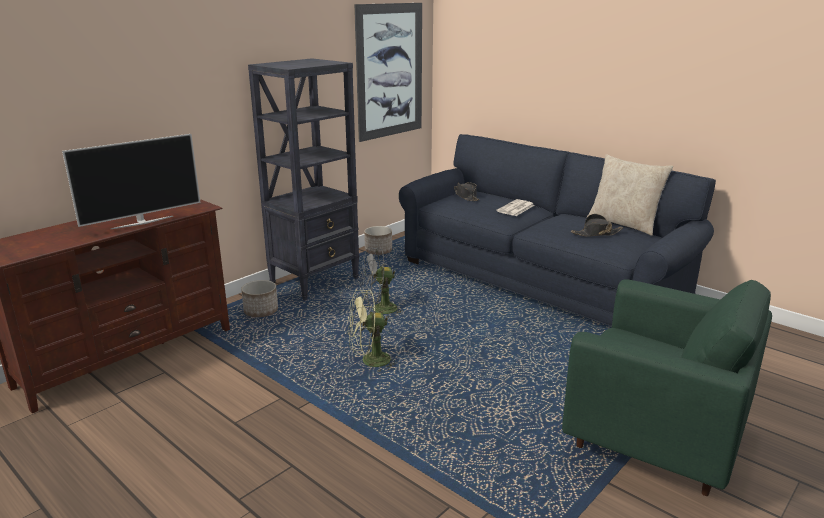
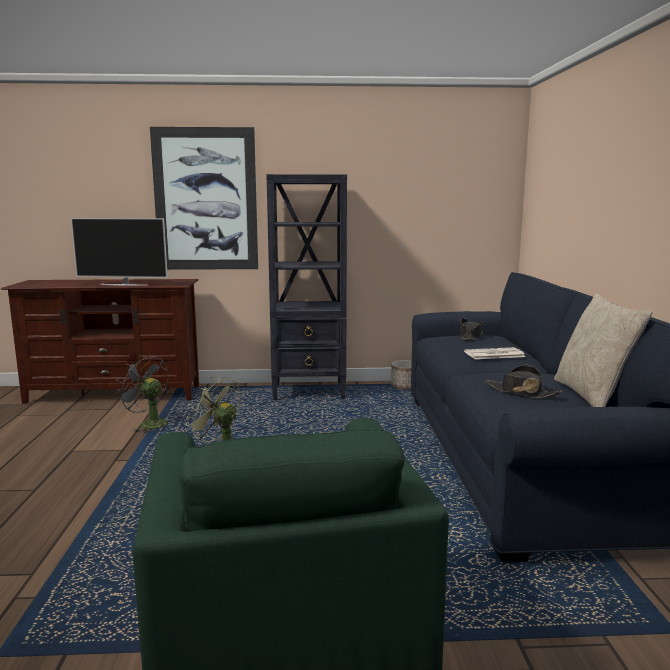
camera: 45 degrees right, 10 degrees down
(261, 311) = (232, 397): planter -> none
(379, 310) = (309, 425): grey fan -> grey fan (148, 424)
(390, 71) = (452, 199): picture -> picture (205, 200)

